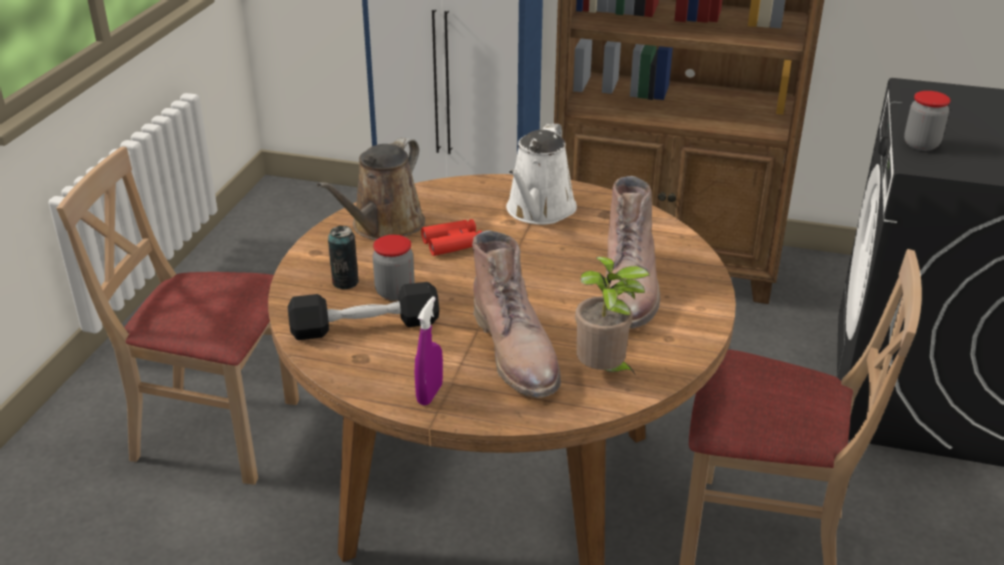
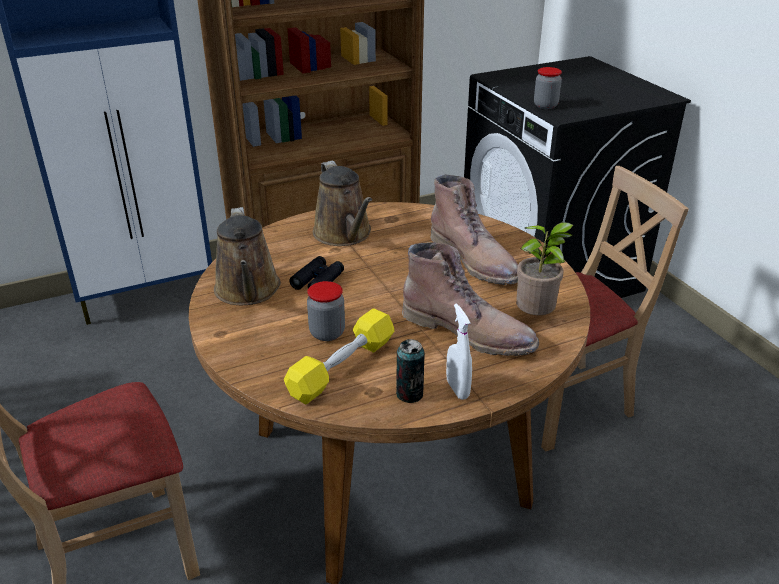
camera: 40 degrees left, 0 degrees up
(345, 282) = (278, 344): can -> can (409, 394)
(365, 326) = (342, 367): black dumbbell -> yellow dumbbell
(429, 394) = (457, 389): purple spray bottle -> white spray bottle
(453, 243) = (318, 280): red binoculars -> black binoculars
(539, 211) = (344, 234): white watering can -> brown watering can

